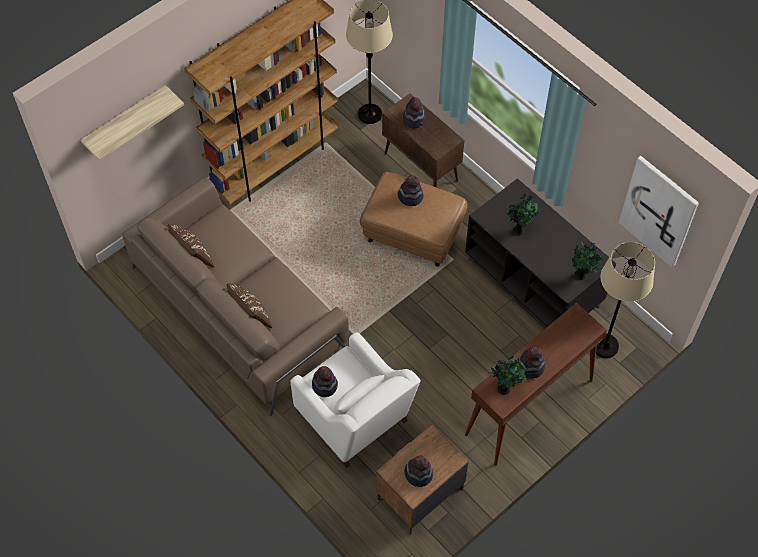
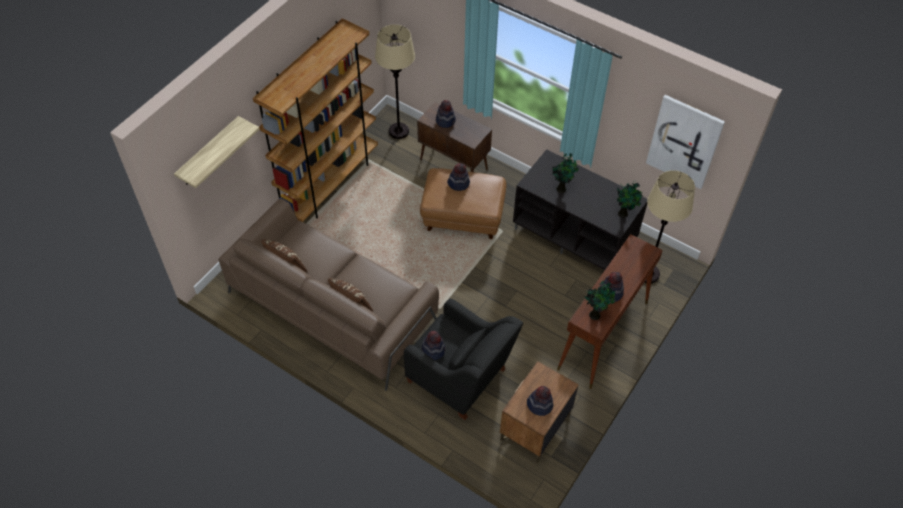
camera: 15 degrees left, 5 degrees down
(355, 420) = (460, 378): white armchair -> black armchair

